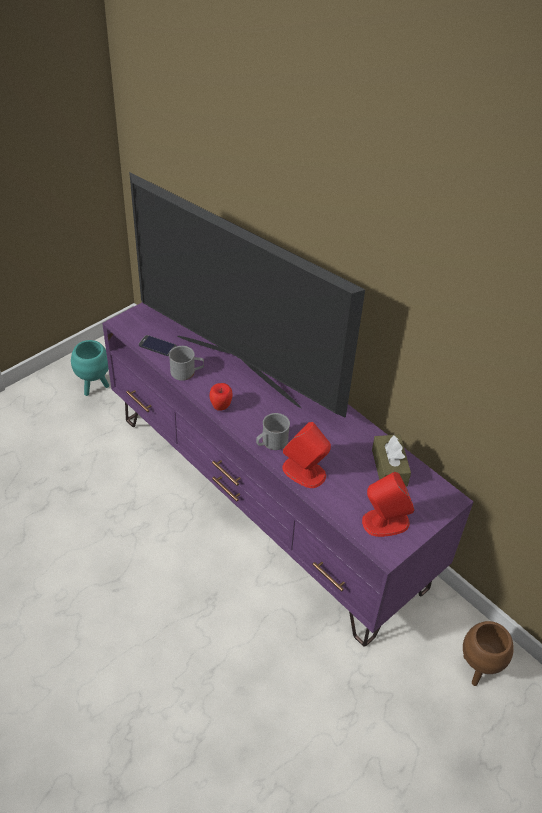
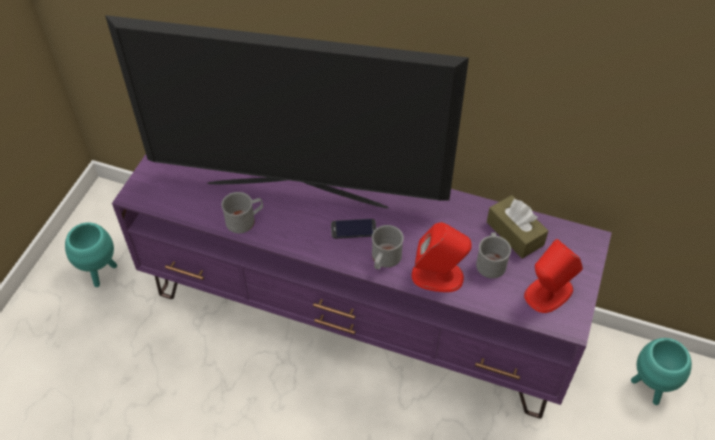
camera: 25 degrees left, 5 degrees up
(157, 346) = (193, 204): phone -> phone (353, 229)
(220, 407) = (307, 244): apple -> none
(354, 479) = (491, 261): none -> grey mug
(478, 670) = (650, 387): brown planter -> turquoise planter

